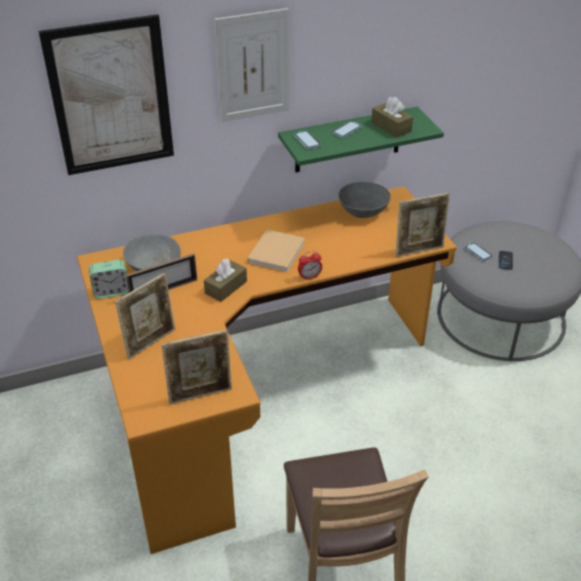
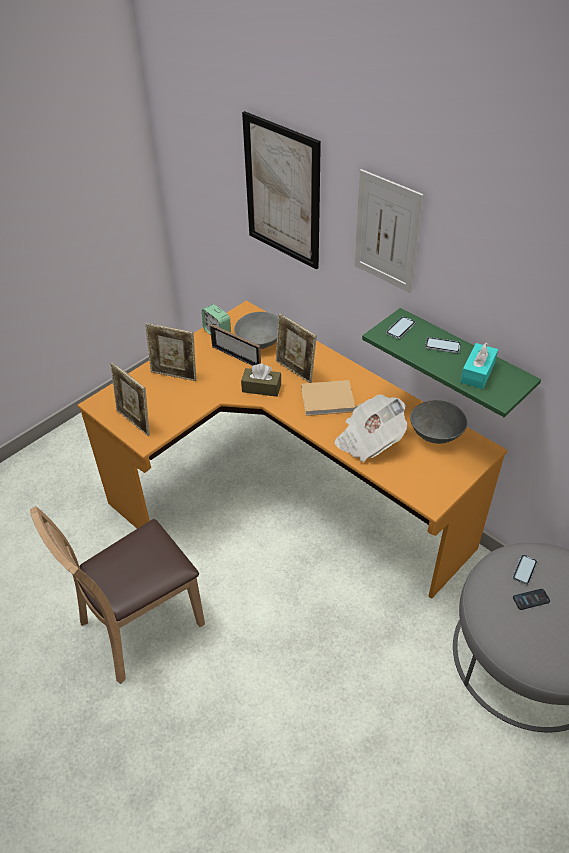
camera: 65 degrees right, 5 degrees up
(309, 277) = (309, 431): alarm clock -> none
(346, 247) = (369, 440): none -> newspaper
(391, 127) = (477, 373): brown tissue box -> turquoise tissue box
(419, 250) = (405, 493): picture frame -> picture frame (295, 371)

